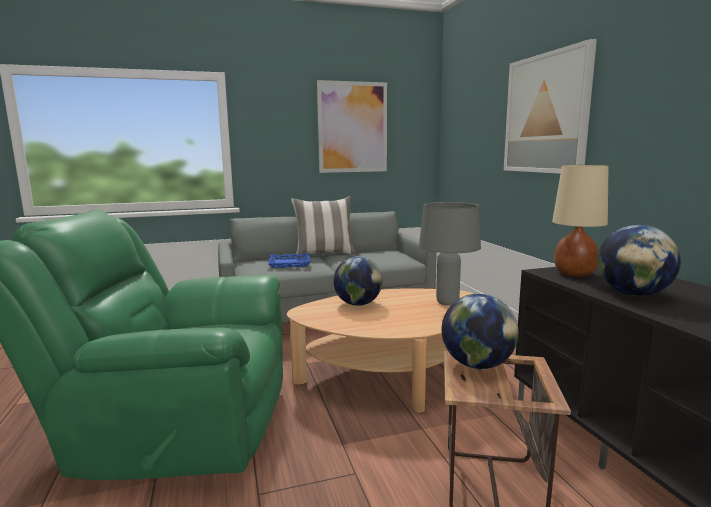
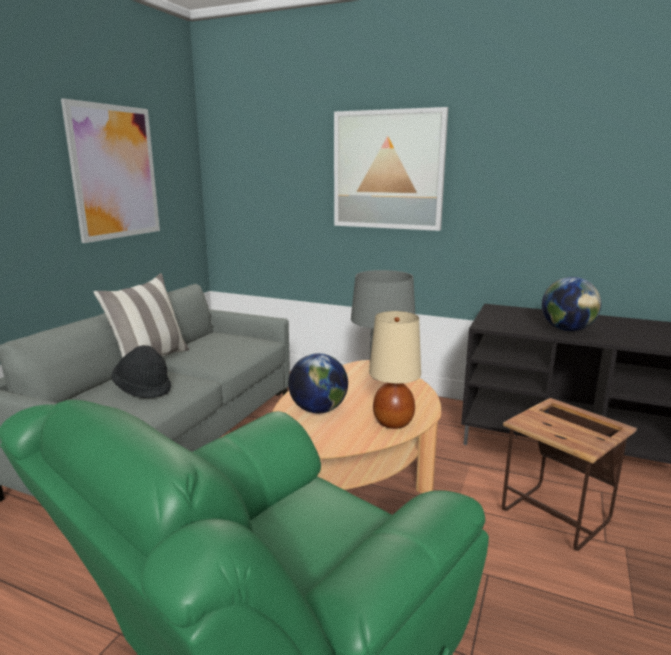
camera: 50 degrees left, 5 degrees up
(289, 264) = (143, 389): blue tray -> black hat
(477, 364) = (543, 422): globe -> none
(575, 274) = (503, 322): beige table lamp -> beige table lamp (393, 422)

